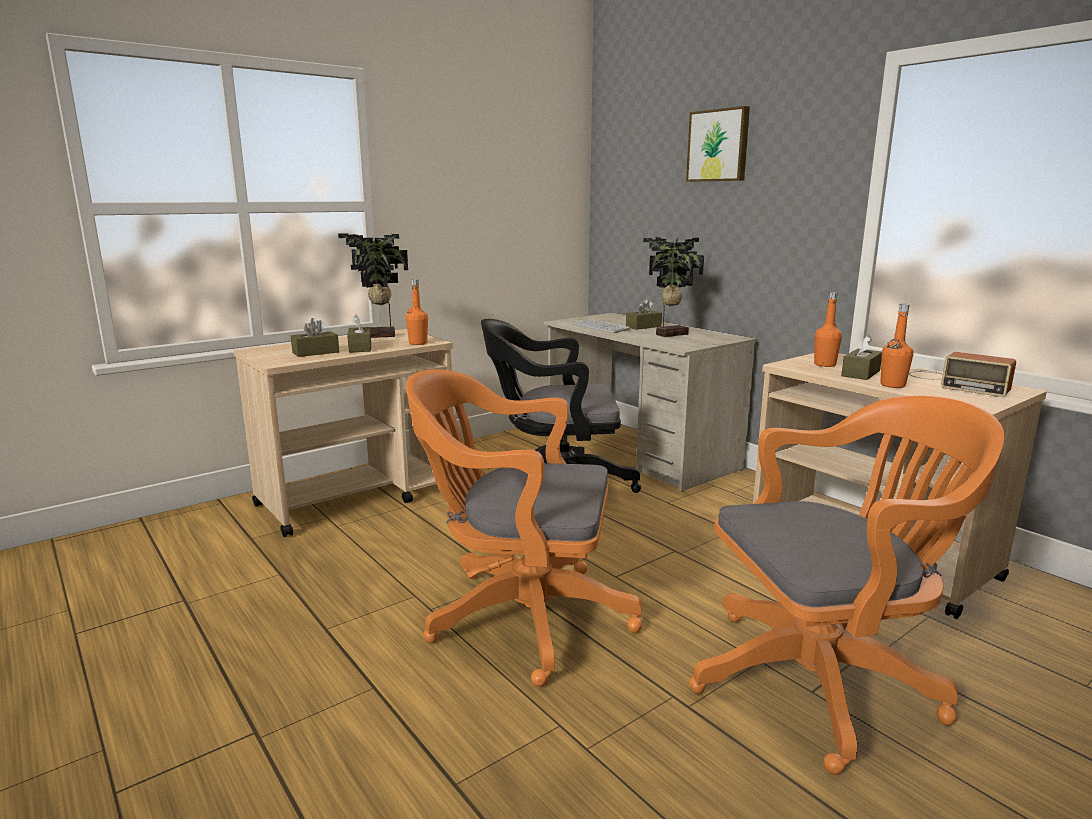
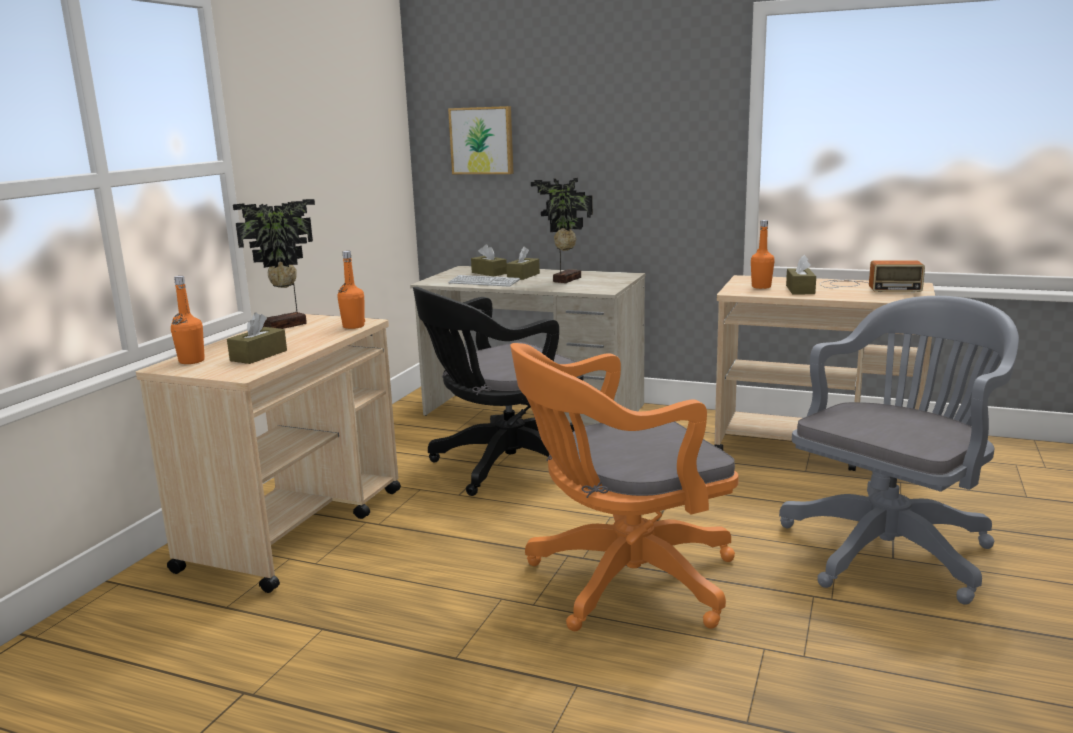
camera: 30 degrees left, 0 degrees up
(360, 348) = (299, 342): brown tissue box -> brown tissue box (489, 273)
(719, 145) = (580, 83): picture -> picture (482, 140)
(824, 680) = (891, 547): orange office chair -> grey office chair
(892, 385) = (839, 295): orange bottle -> orange bottle (191, 361)

